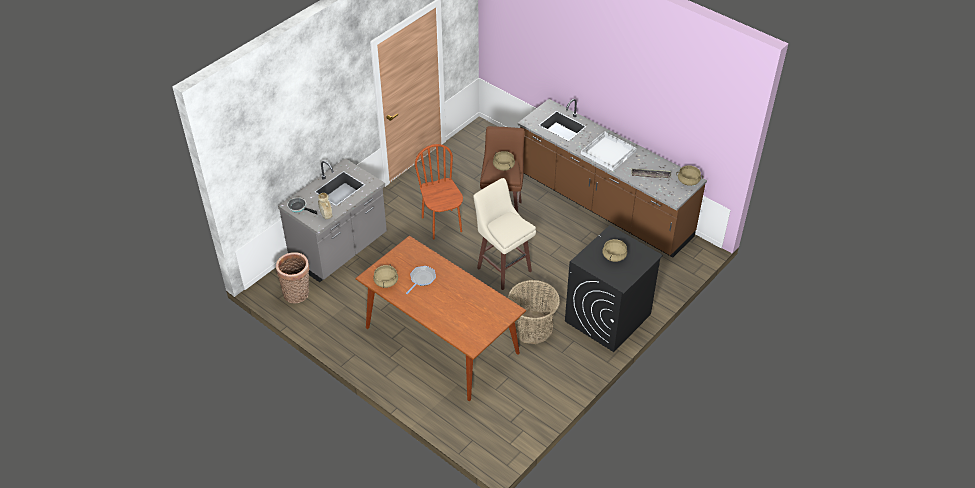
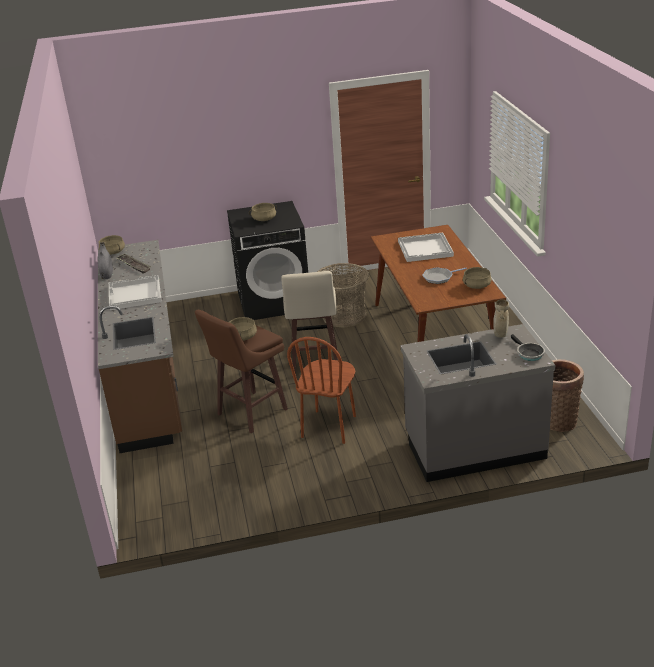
camera: 140 degrees left, 15 degrees down
(462, 311) = (425, 249): none -> white tray
(656, 160) = (107, 274): none -> grey vase

